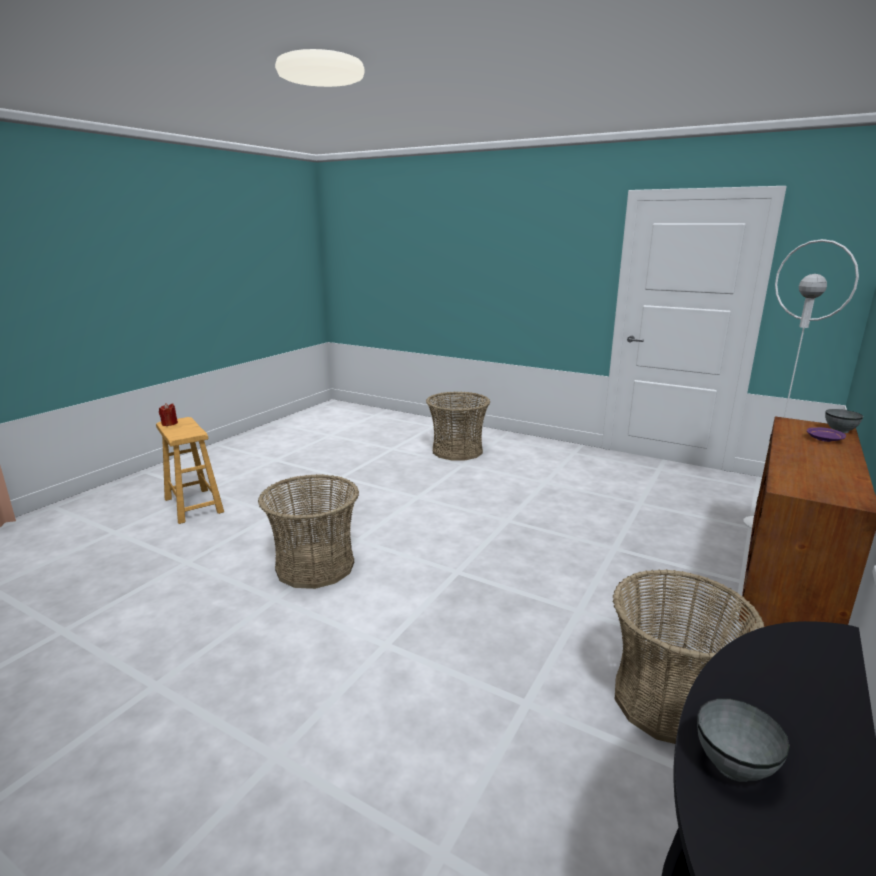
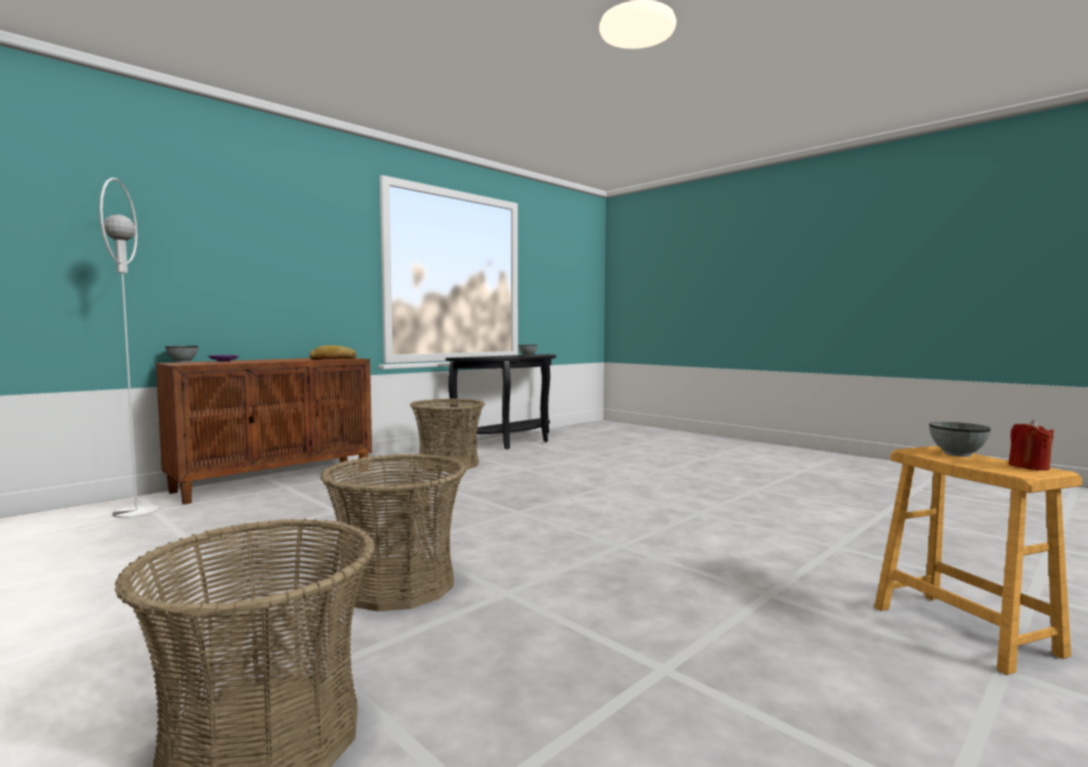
camera: 165 degrees left, 15 degrees down
(179, 431) = (957, 454): none -> grey bowl
(315, 566) = (670, 529): basket -> basket (397, 584)
(788, 476) = (334, 359): none -> bread

